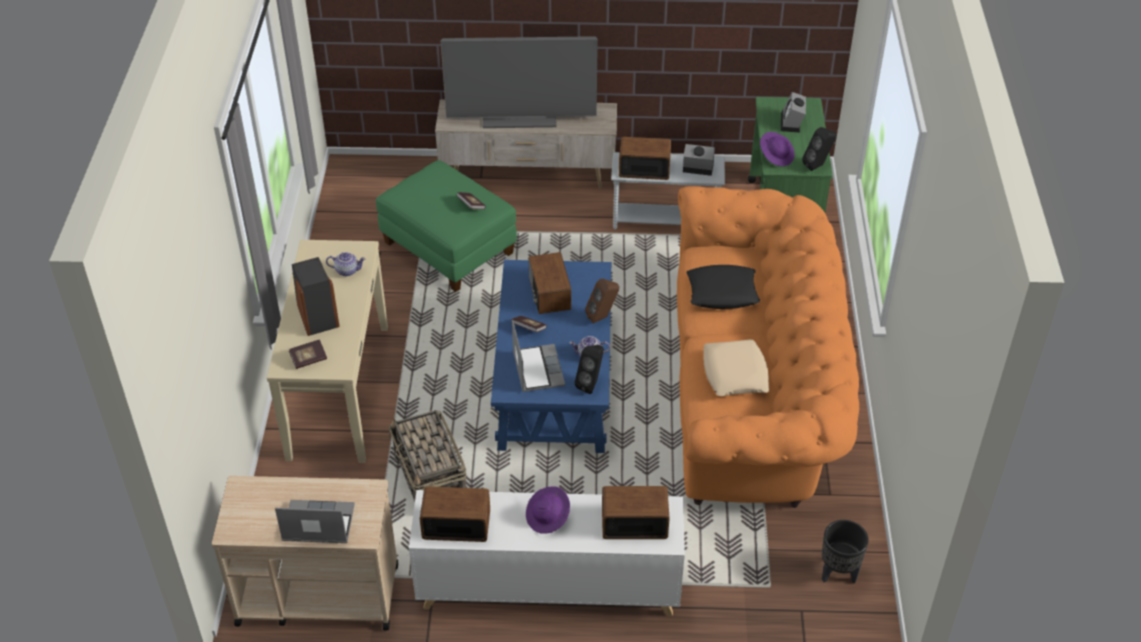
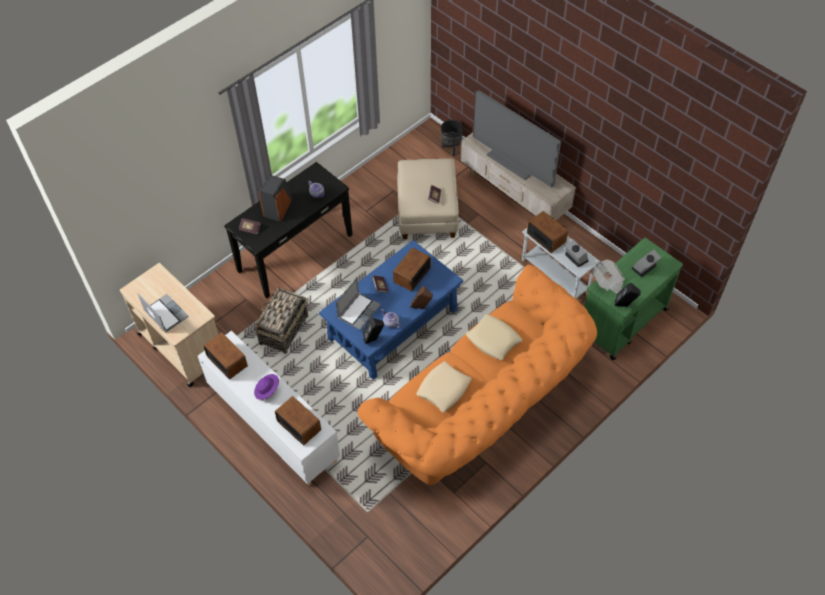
camera: 45 degrees right, 10 degrees up
(338, 391) = (295, 252): beige console table -> black console table
(448, 249) = (426, 212): green ottoman -> beige ottoman
(722, 292) = (493, 340): black pillow -> beige pillow
(776, 156) = (608, 282): purple hat -> newspaper
(838, 574) = (407, 535): black planter -> black planter (451, 149)

